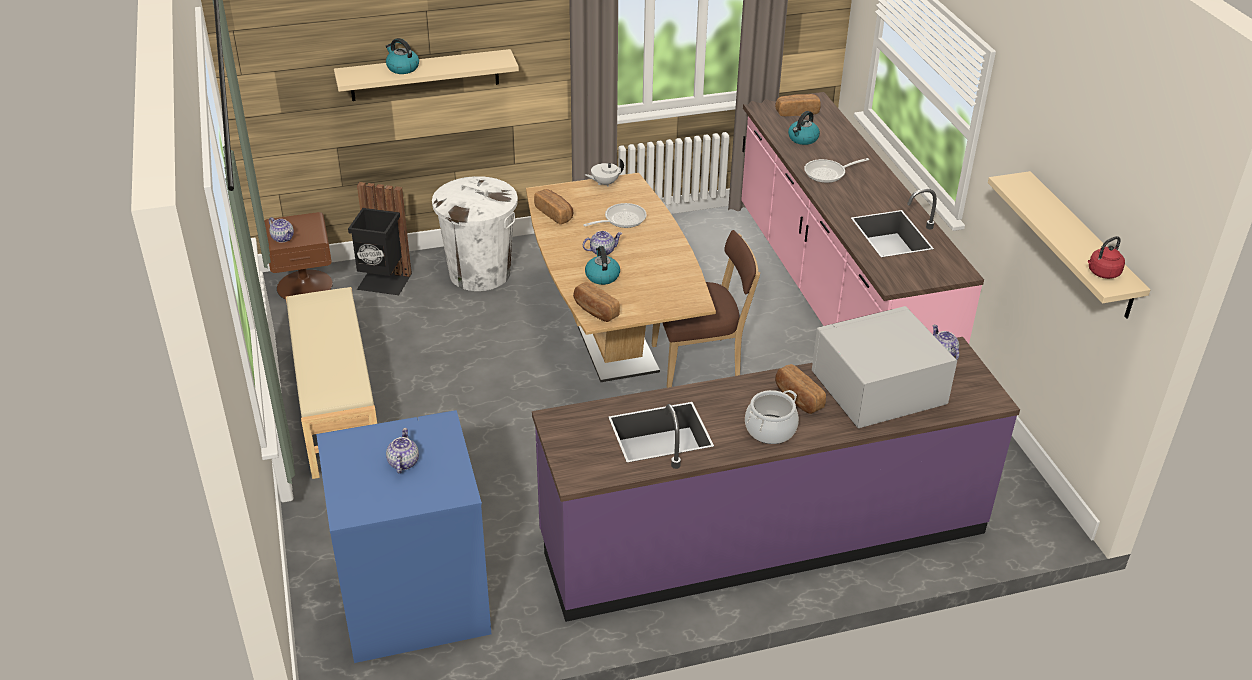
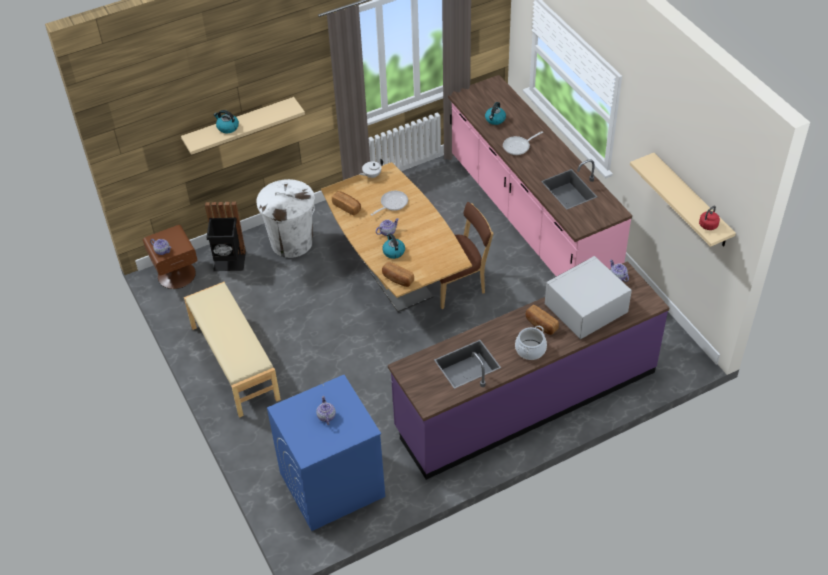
camera: 10 degrees left, 10 degrees up
(797, 112) = (485, 96): bread -> none

